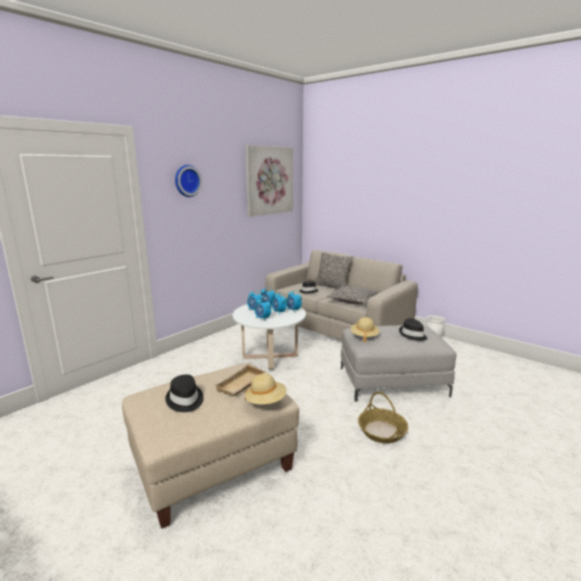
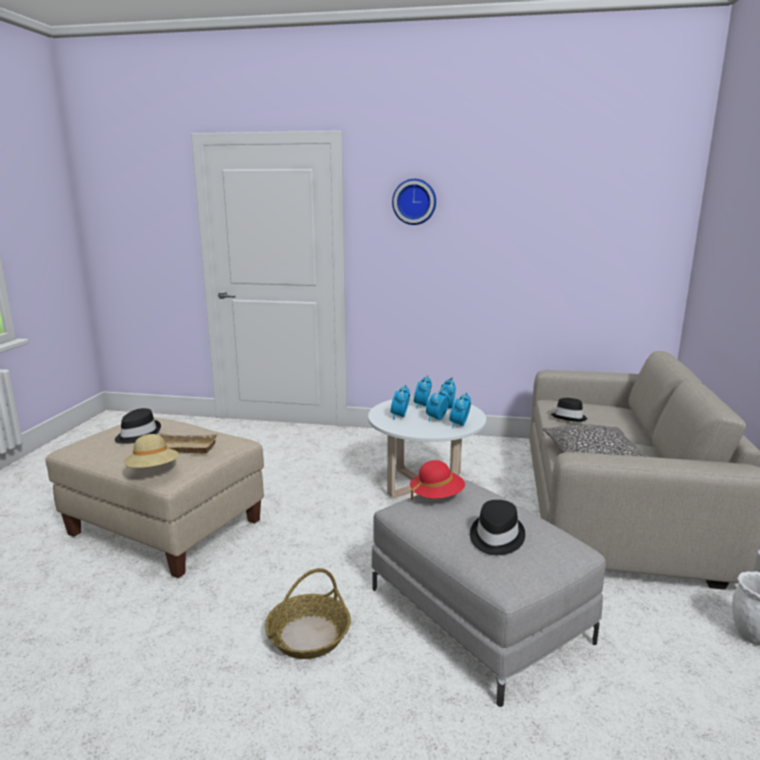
camera: 60 degrees right, 0 degrees up
(269, 180) = (594, 206): picture -> none
(332, 287) = (634, 429): pillow -> none
(364, 336) = (436, 496): beige hat -> red hat

